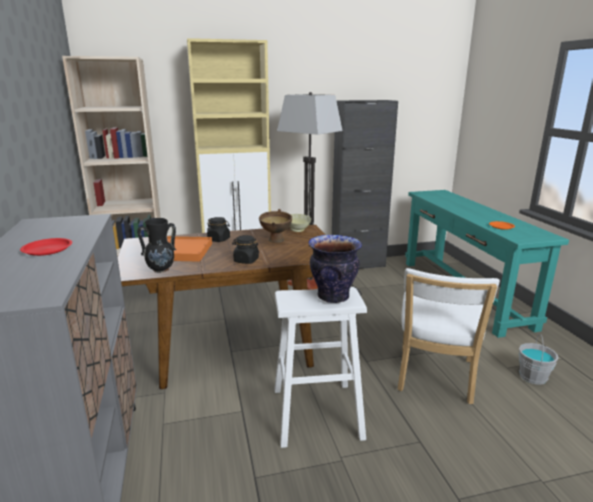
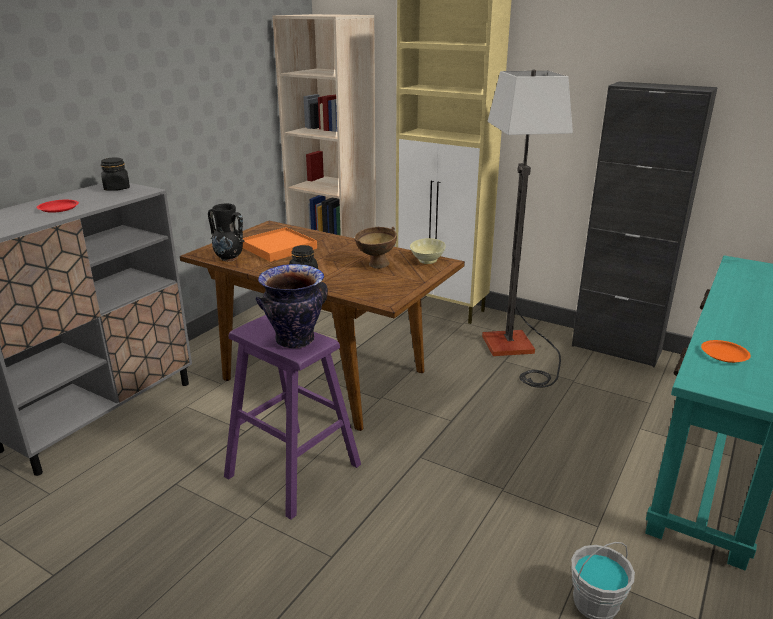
camera: 45 degrees right, 5 degrees up
(219, 239) = (332, 246): black jar -> black jar (117, 188)
(316, 413) = (292, 470): white stool -> purple stool
(434, 378) = (460, 518): white chair -> none

